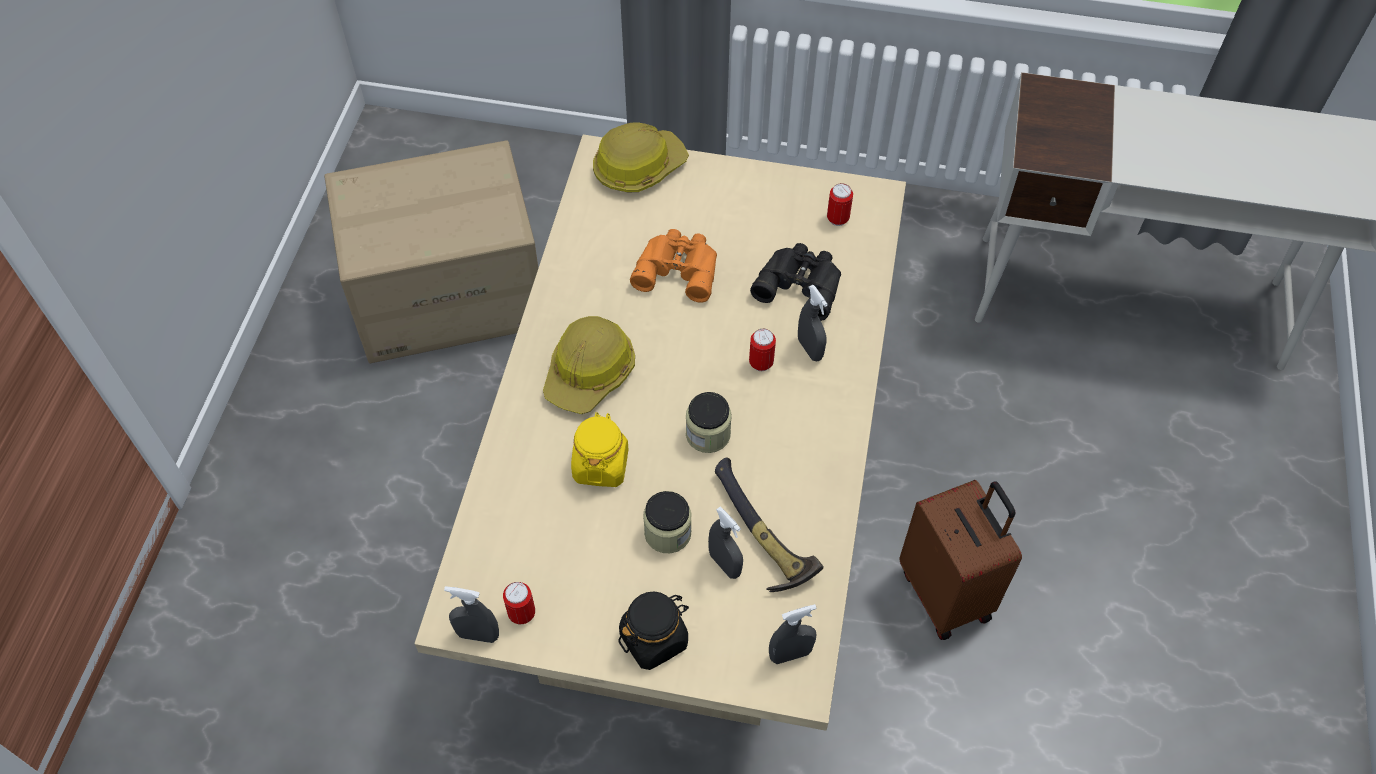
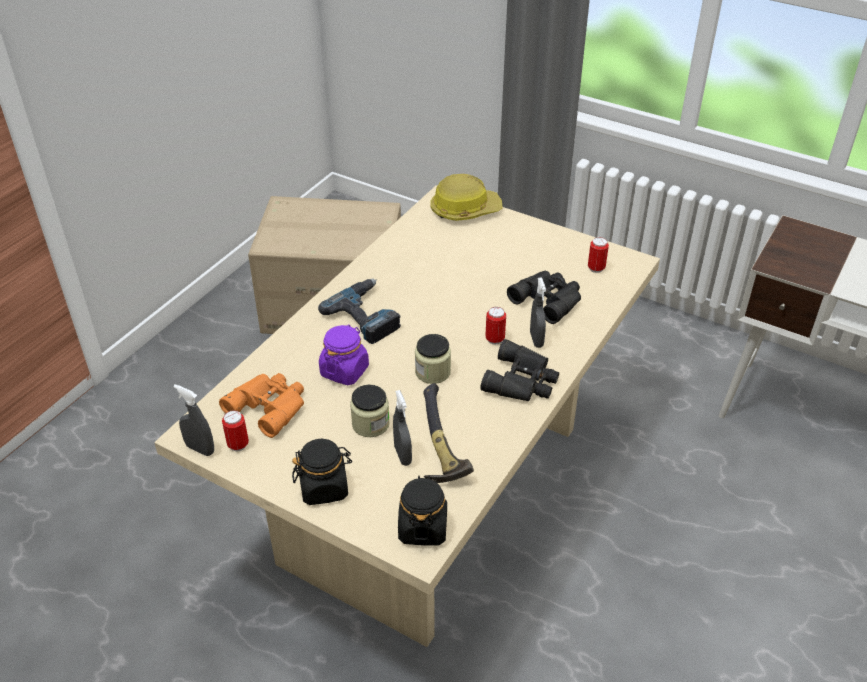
camera: 20 degrees right, 15 degrees down
(590, 373) = (367, 315): hard hat -> power drill
(600, 465) = (344, 371): yellow jar -> purple jar
(678, 268) = (462, 271): orange binoculars -> orange binoculars (269, 406)
(790, 654) = (422, 528): grey spray bottle -> black jar
(818, 415) = (522, 381): none -> black binoculars
(947, 593) = (621, 599): brown suitcase -> none

